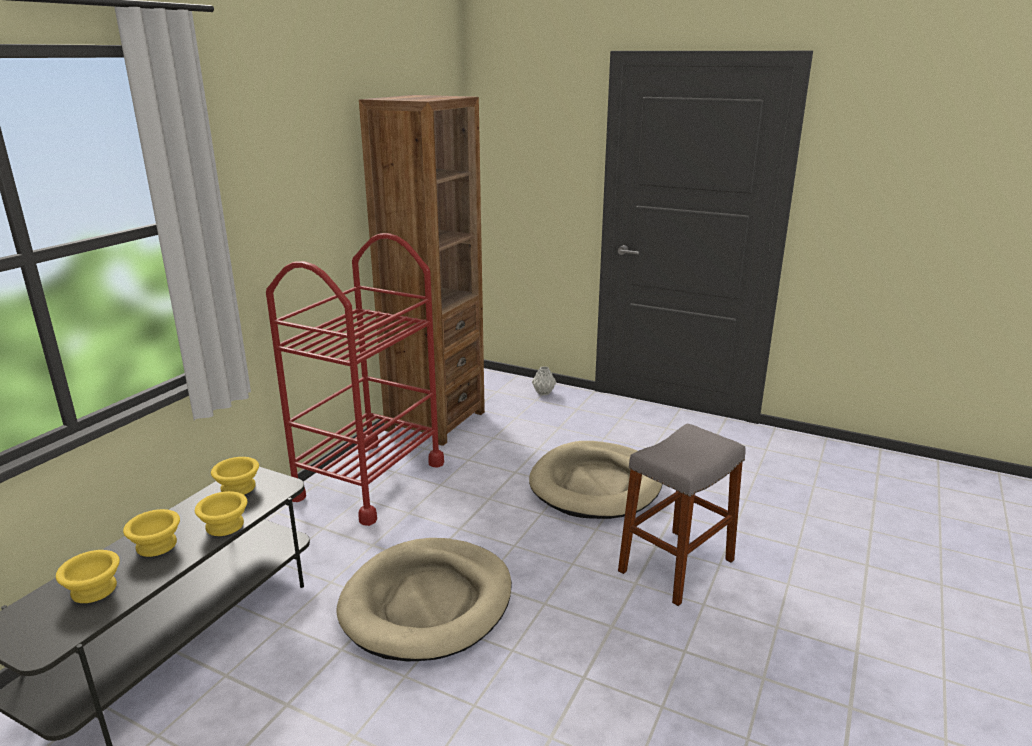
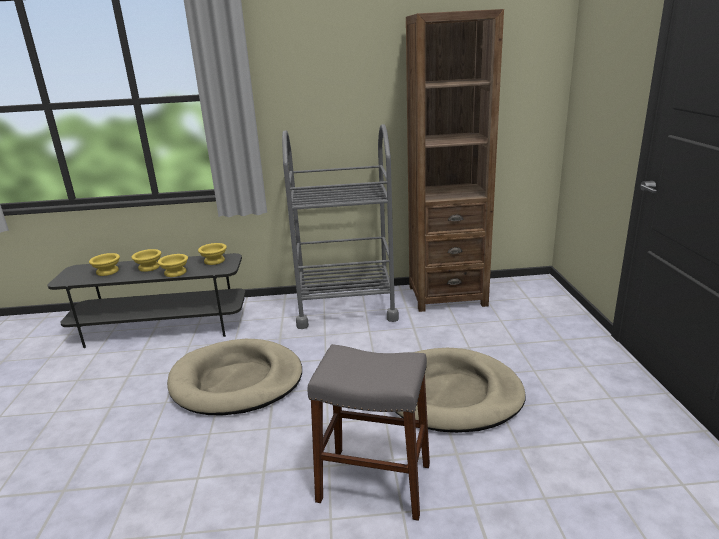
camera: 60 degrees right, 0 degrees up
(369, 480) = (346, 307): red cart -> grey cart
(544, 393) = (562, 316): grey vase -> none

